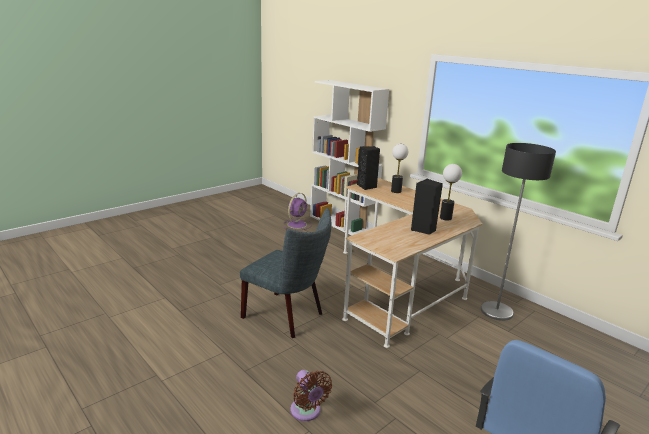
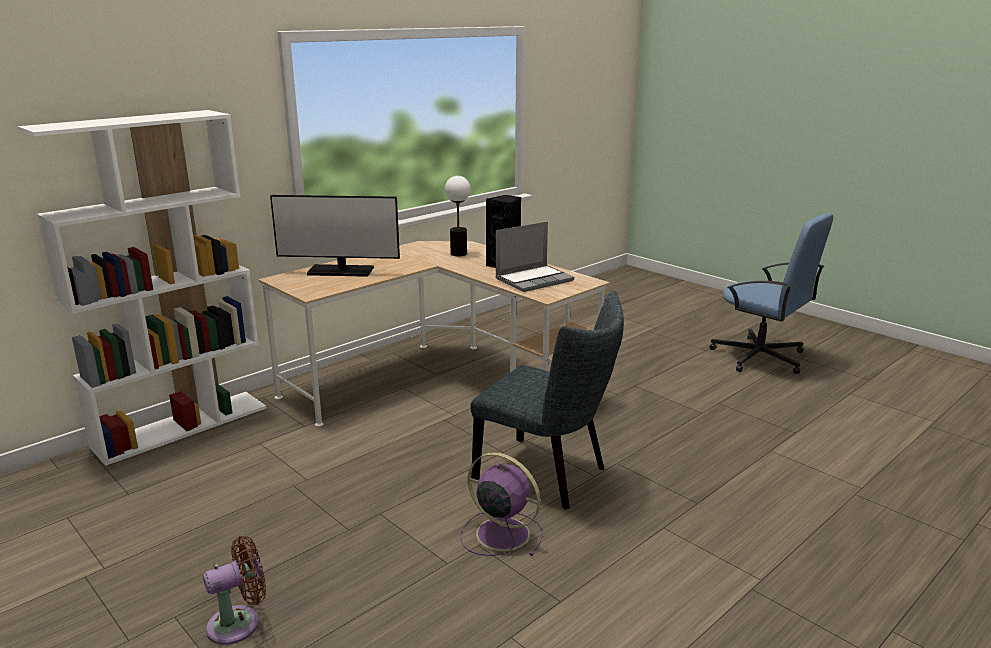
camera: 90 degrees left, 0 degrees up
(287, 316) = (548, 475): grey chair -> grey chair turned 90 degrees clockwise
(297, 224) = (149, 481): purple fan -> purple fan (500, 533)
(307, 412) = (744, 452): brown fan -> brown fan (239, 623)
(367, 186) = (311, 287): black speaker -> none
(394, 236) = (534, 279): none -> laptop
(396, 191) = (340, 271): table lamp -> monitor
(497, 311) = (501, 334): floor lamp -> none

